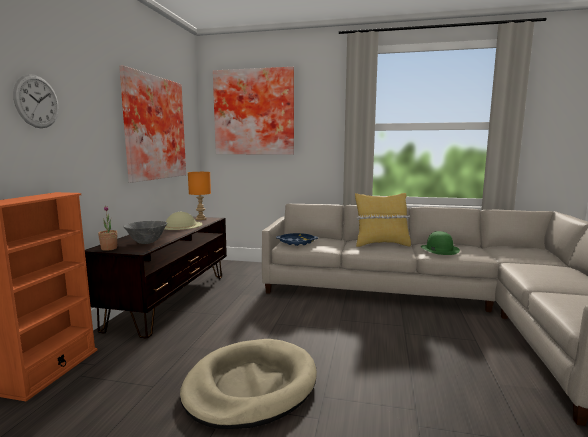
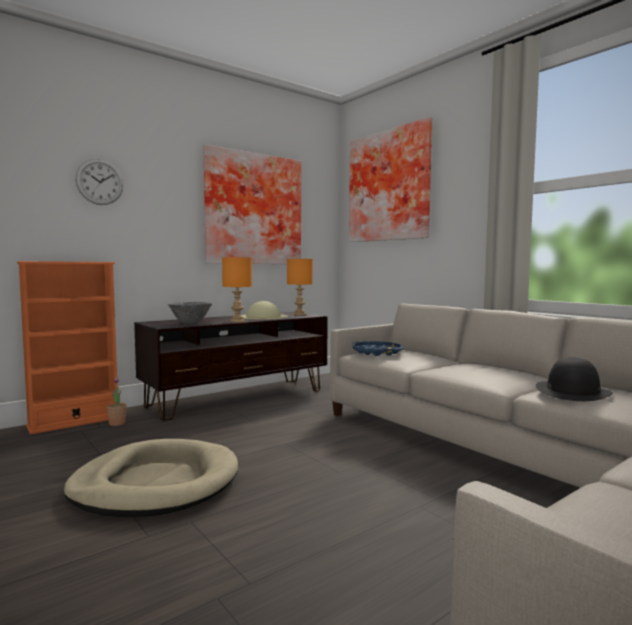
camera: 40 degrees right, 5 degrees down
(109, 248) = (153, 323): potted plant -> potted plant (117, 423)
(179, 234) = (237, 321): none -> orange table lamp
(381, 244) = (489, 371): yellow pillow -> none
(439, 249) = (572, 392): green hat -> black hat

